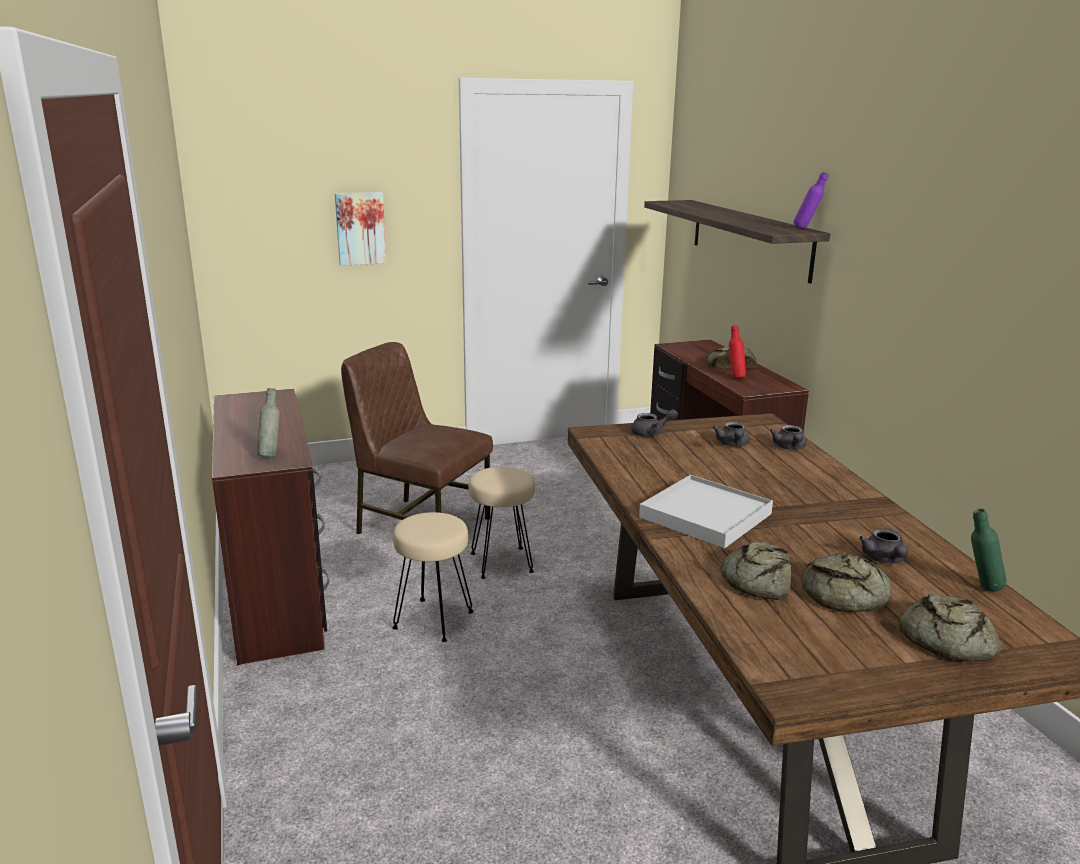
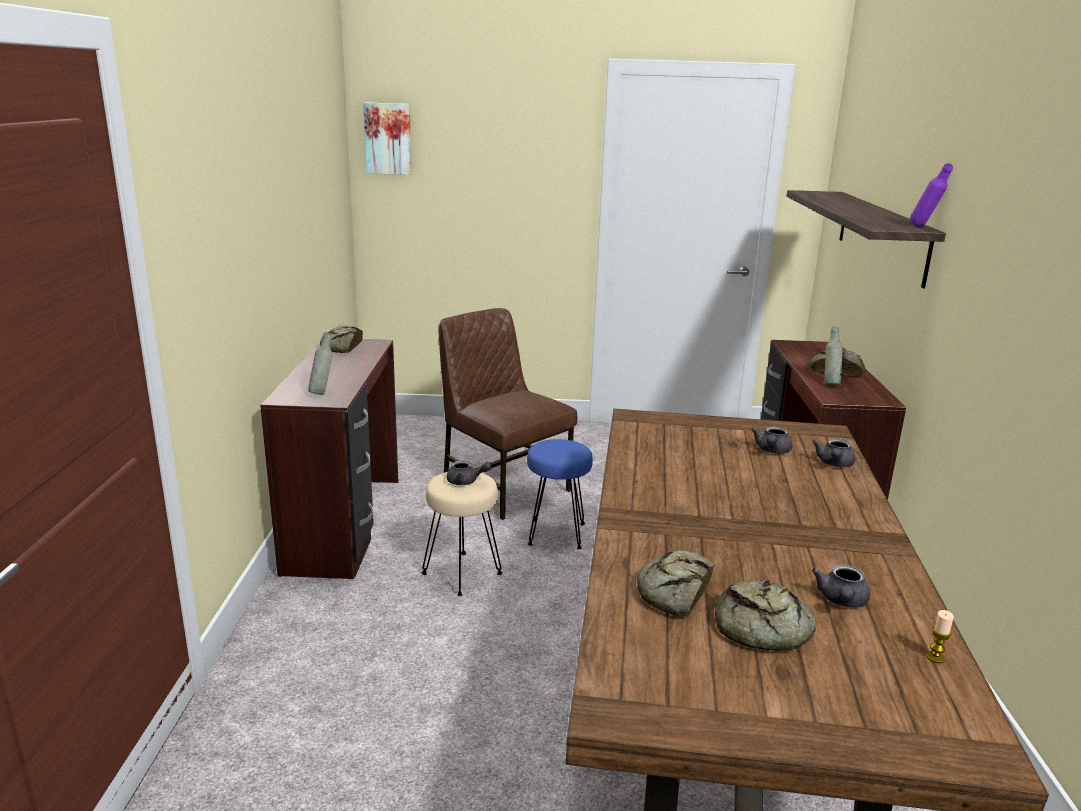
camera: 20 degrees right, 0 degrees up
(360, 228) = (501, 200): picture -> picture (388, 138)
(502, 562) = (556, 533): beige stool -> blue stool
(651, 433) = (693, 426): grey teapot -> grey teapot (466, 481)
(705, 516) = (677, 516): white tray -> none
(735, 377) = (829, 383): red bottle -> grey bottle
(944, 639) = (838, 702): bread -> bread (342, 347)
(980, 588) = (935, 657): green bottle -> candle

